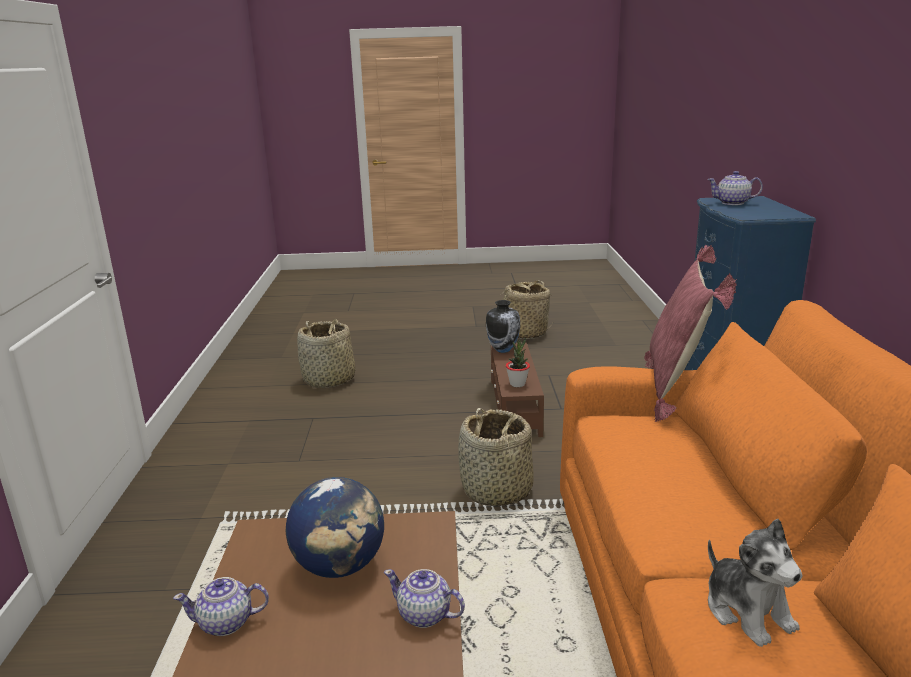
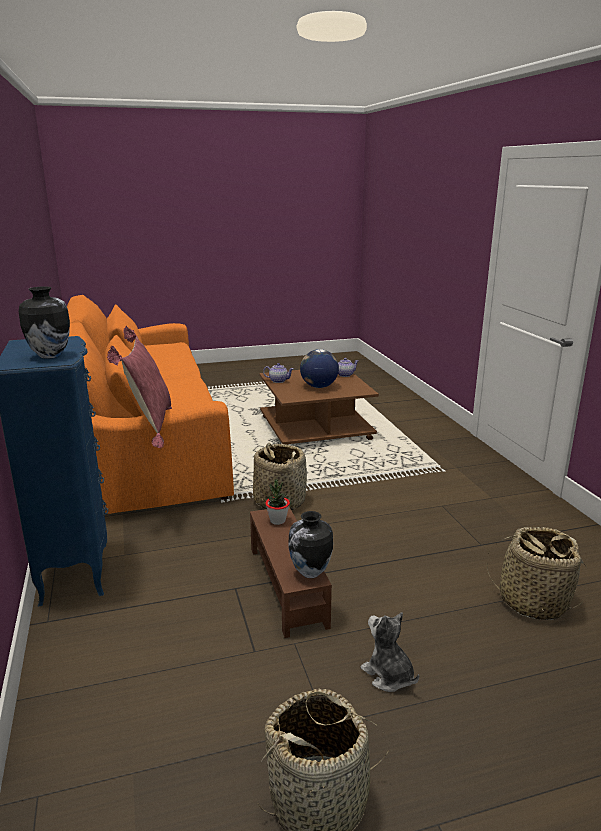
camera: 165 degrees right, 0 degrees up
(733, 203) = (50, 355): teapot -> vase
(747, 611) = (169, 365): plush toy -> plush toy (388, 675)

